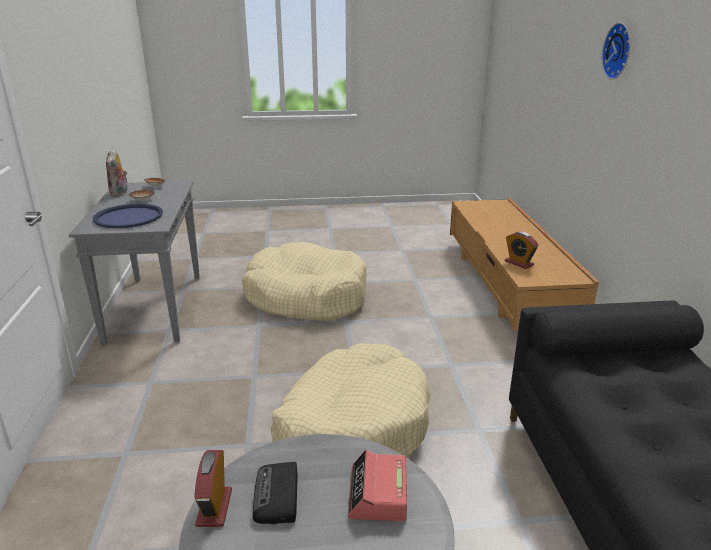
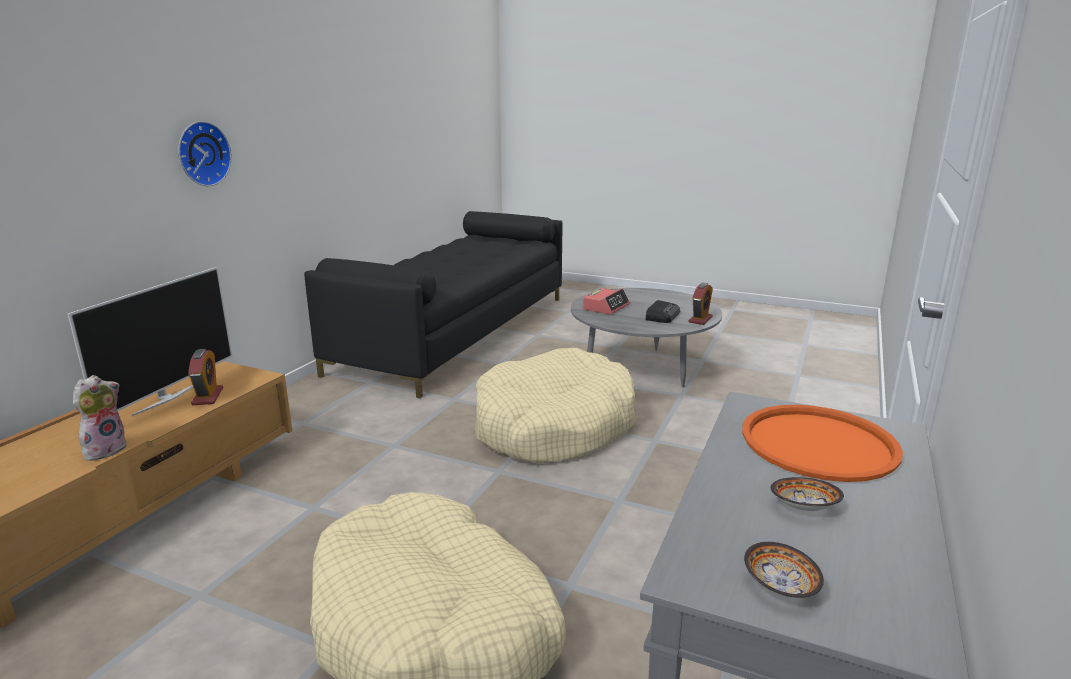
camera: 150 degrees left, 5 degrees down
(120, 193) = (895, 570): plush toy -> plush toy (105, 449)
(128, 217) = (818, 444): blue tray -> orange tray
(536, 257) = (167, 397): none -> television
(619, 51) = (77, 77): wall clock -> wall clock (201, 153)

